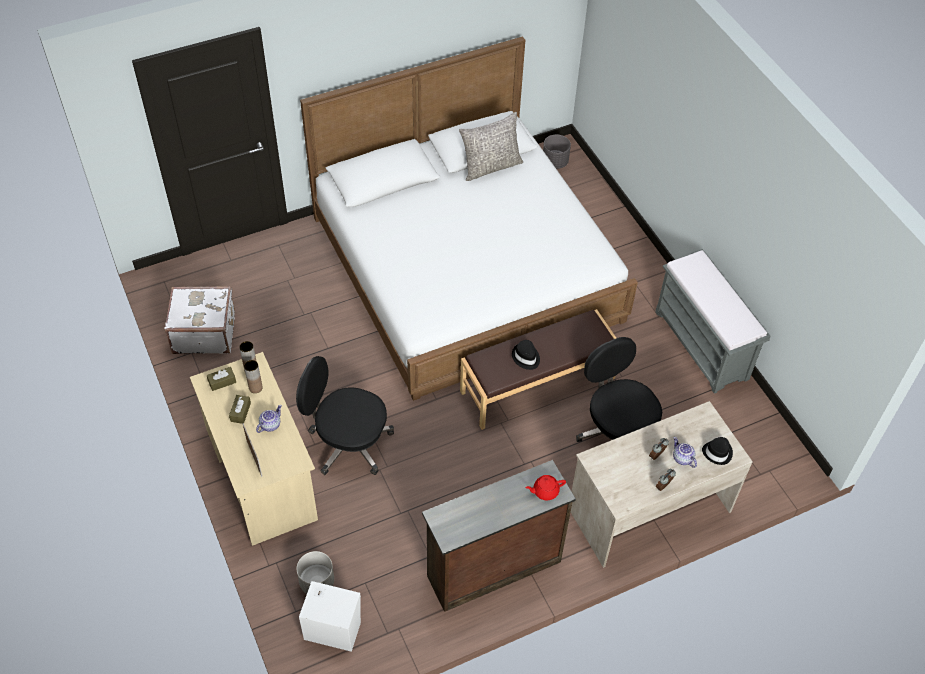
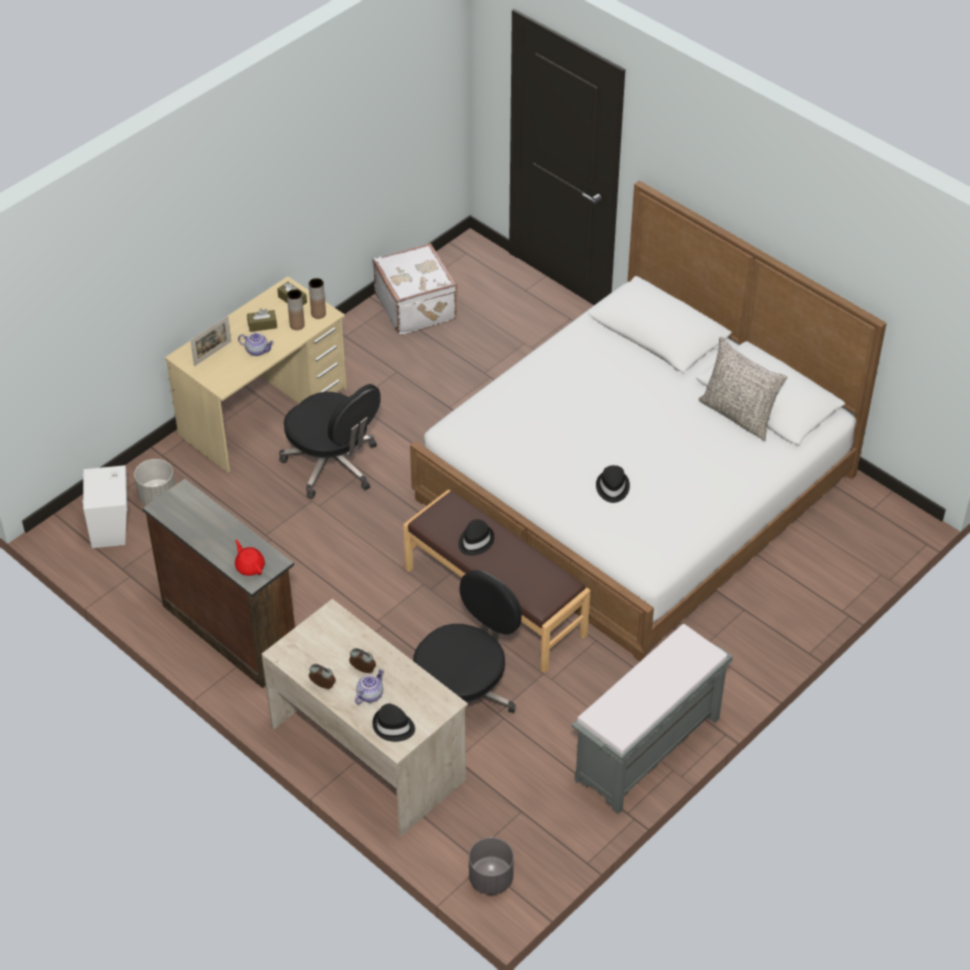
camera: 70 degrees right, 5 degrees down
(348, 443) = (333, 465): black office chair -> black office chair turned 135 degrees clockwise
(527, 255) = (612, 488): none -> black hat
(554, 162) = (873, 519): grey planter -> grey planter (490, 879)

